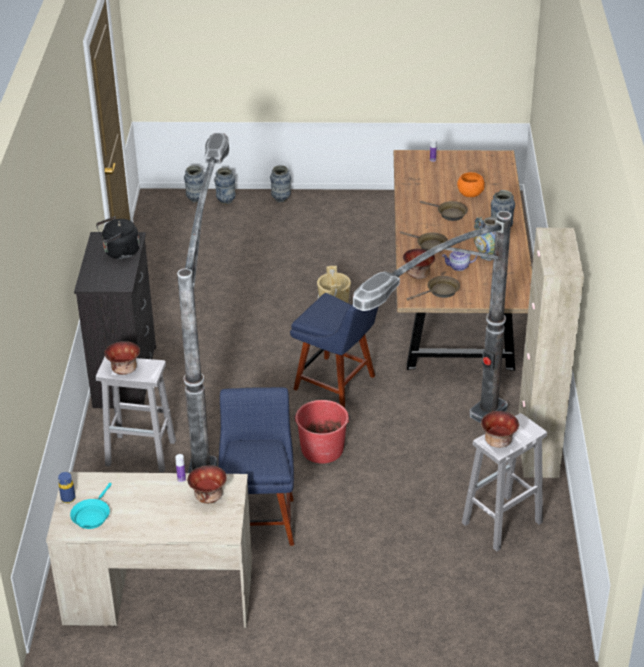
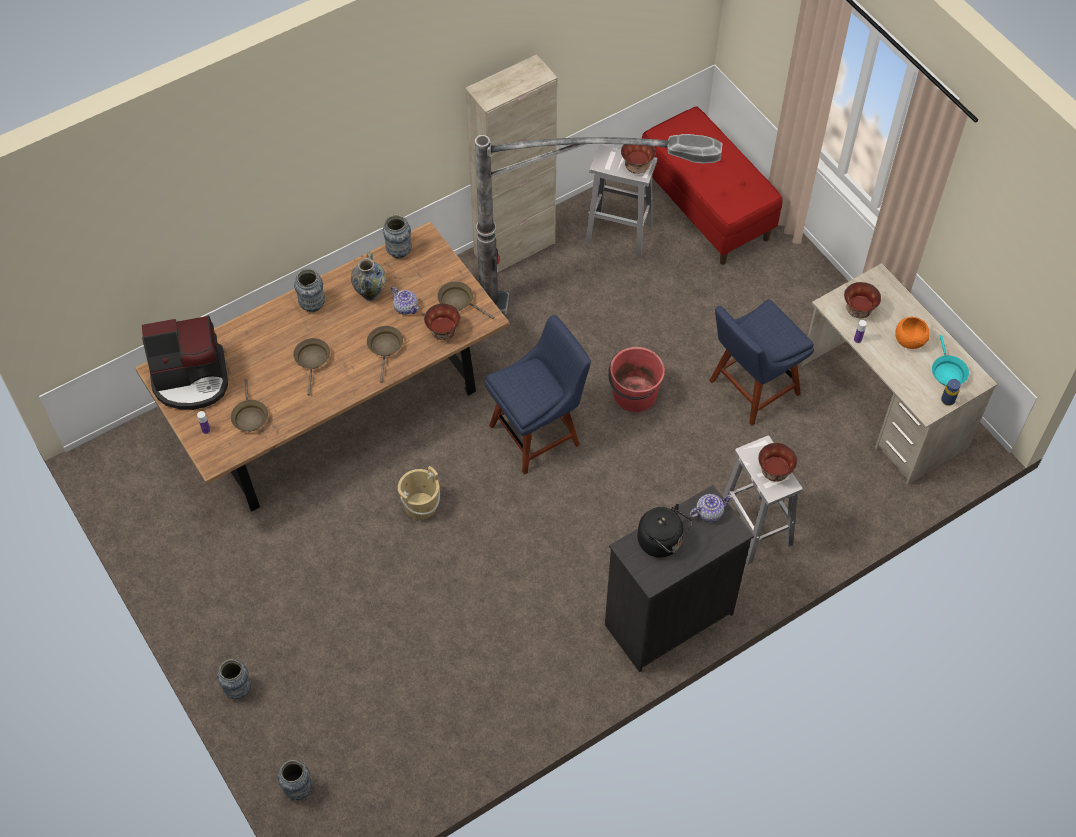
camera: 125 degrees left, 20 degrees up
(92, 515) = (947, 371): turquoise frying pan -> turquoise frying pan turned 105 degrees clockwise
(114, 280) = (708, 512): none -> teapot
(216, 410) = (651, 507): floor lamp -> none
(226, 201) = (281, 750): vase -> vase (399, 252)
(338, 384) = (538, 433): blue chair -> blue chair turned 60 degrees clockwise
(427, 177) = (249, 416): none -> brown frying pan
(470, 194) = (259, 361): orange bowl -> orange bowl (909, 340)
(481, 166) = (191, 379): none -> coffee machine
(485, 600) = (706, 208): none -> red bench

